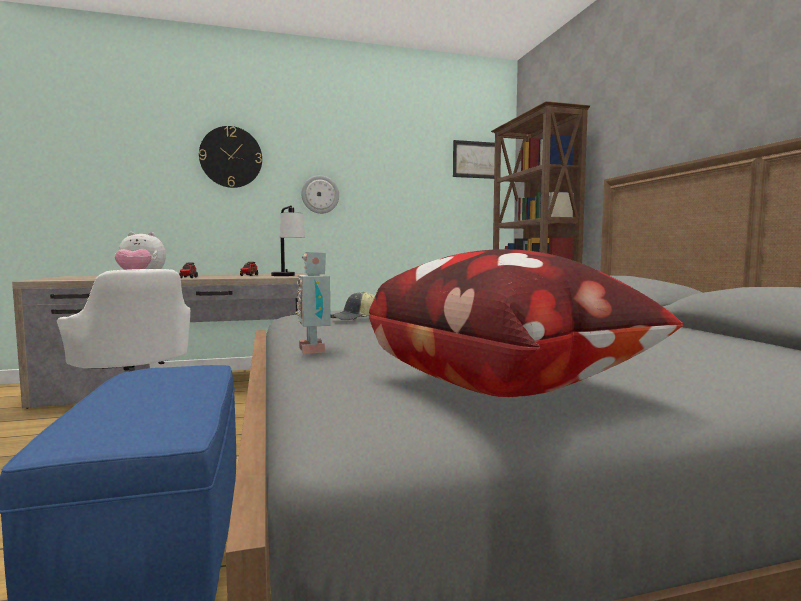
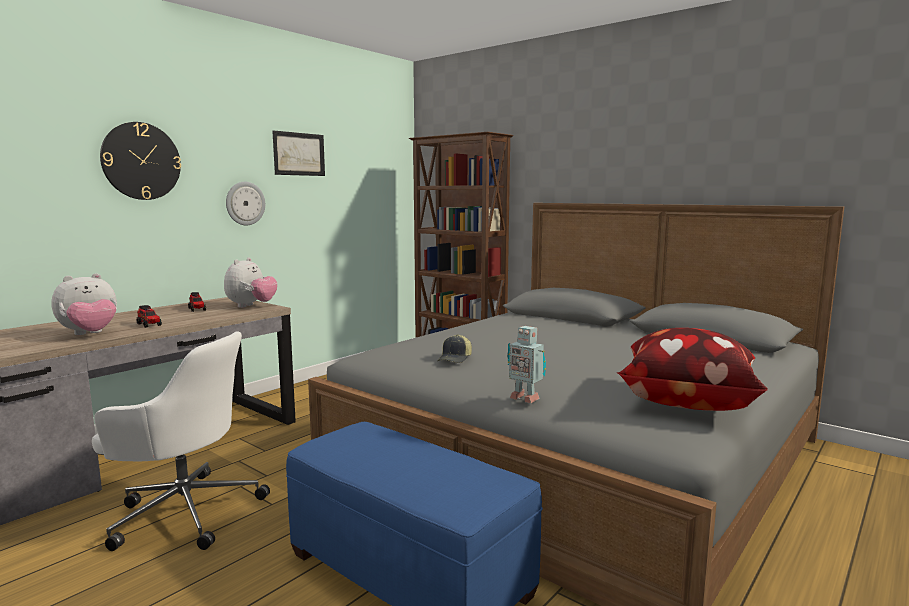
camera: 35 degrees left, 5 degrees up
(288, 276) = (251, 306): table lamp -> plush toy
(476, 160) = (385, 161): picture -> picture (299, 154)

